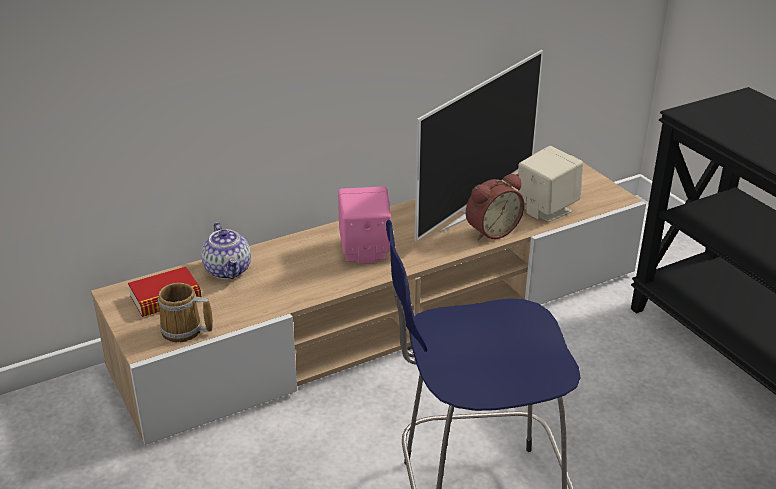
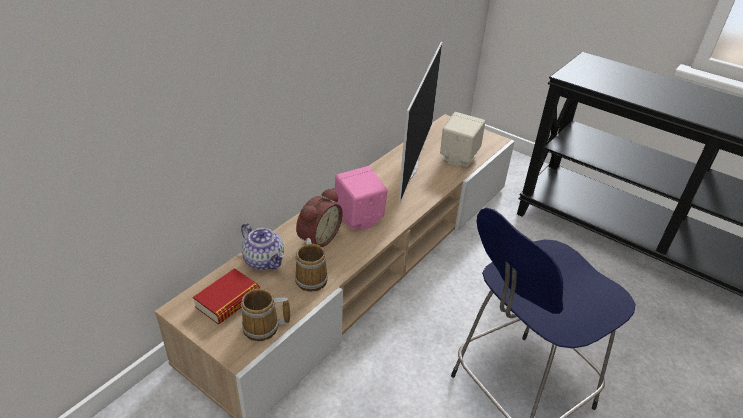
camera: 25 degrees left, 5 degrees up
(267, 298) = (312, 278): none -> mug
(491, 230) = (434, 182): alarm clock -> alarm clock (317, 238)

